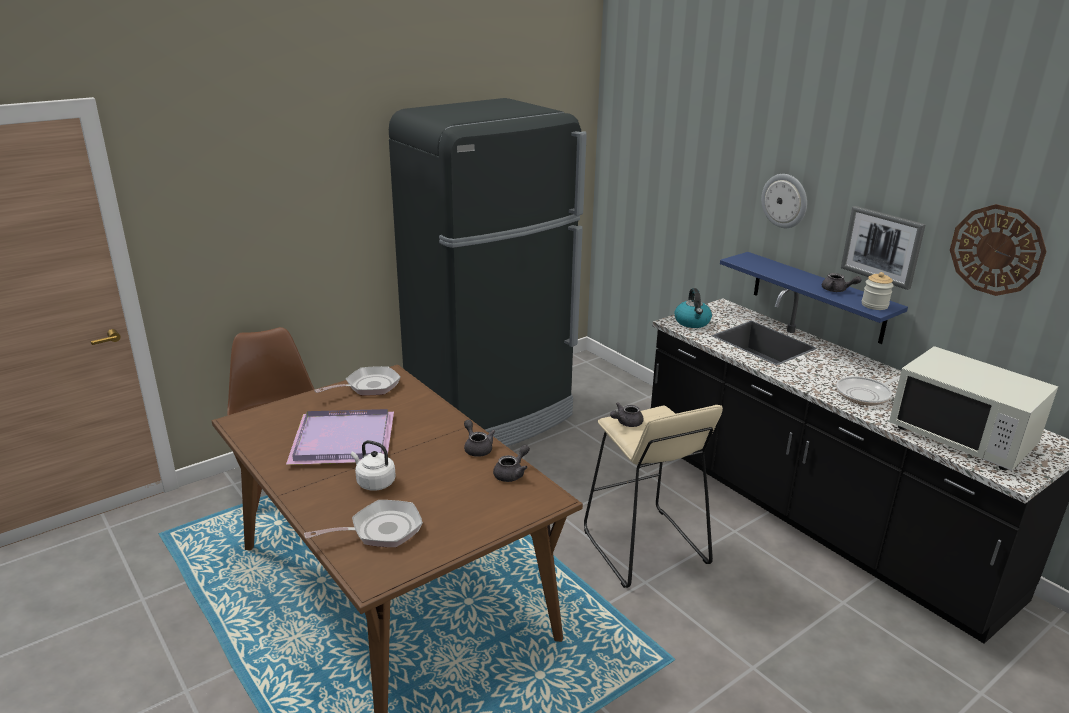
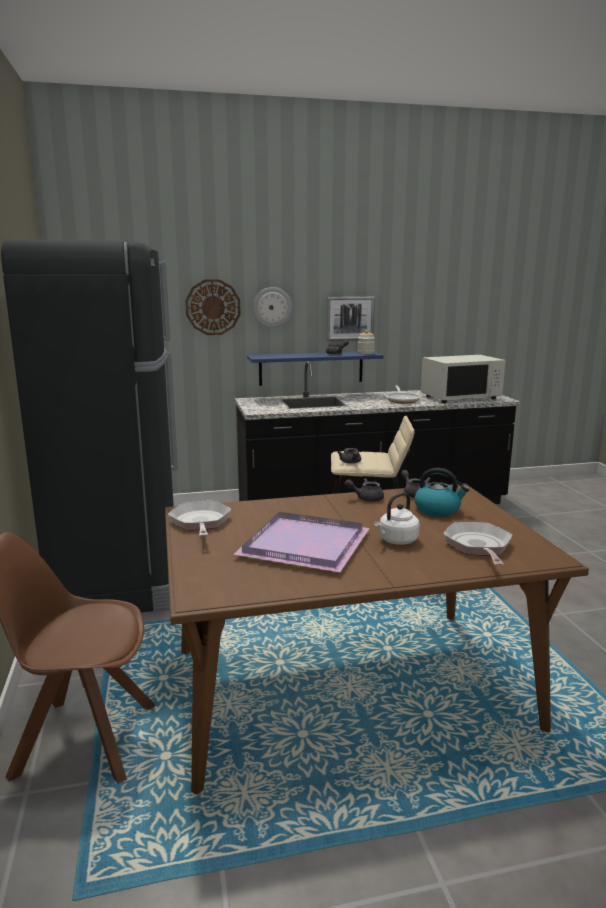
camera: 65 degrees left, 10 degrees down
(692, 322) = (262, 408): kettle -> kettle (438, 510)
(997, 250) = (415, 300): wall clock -> wall clock (213, 307)

